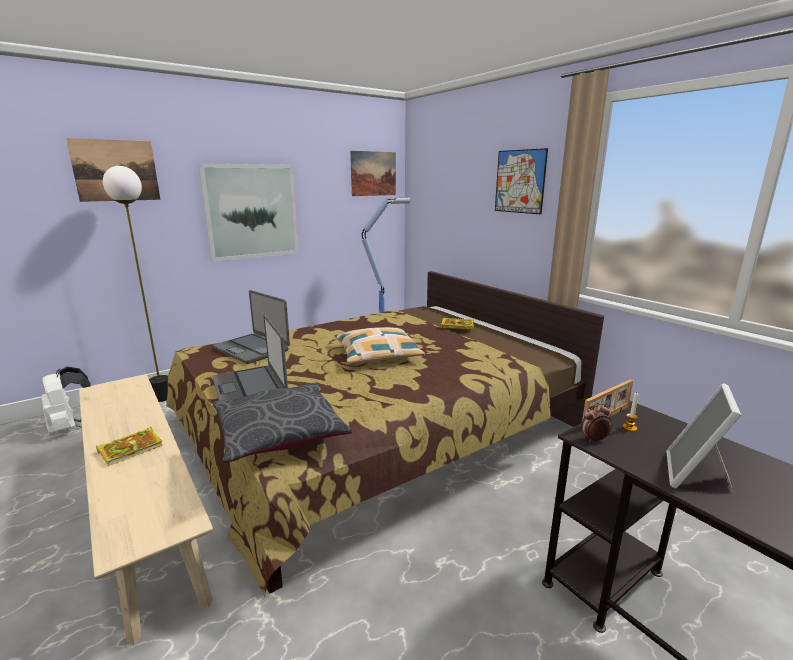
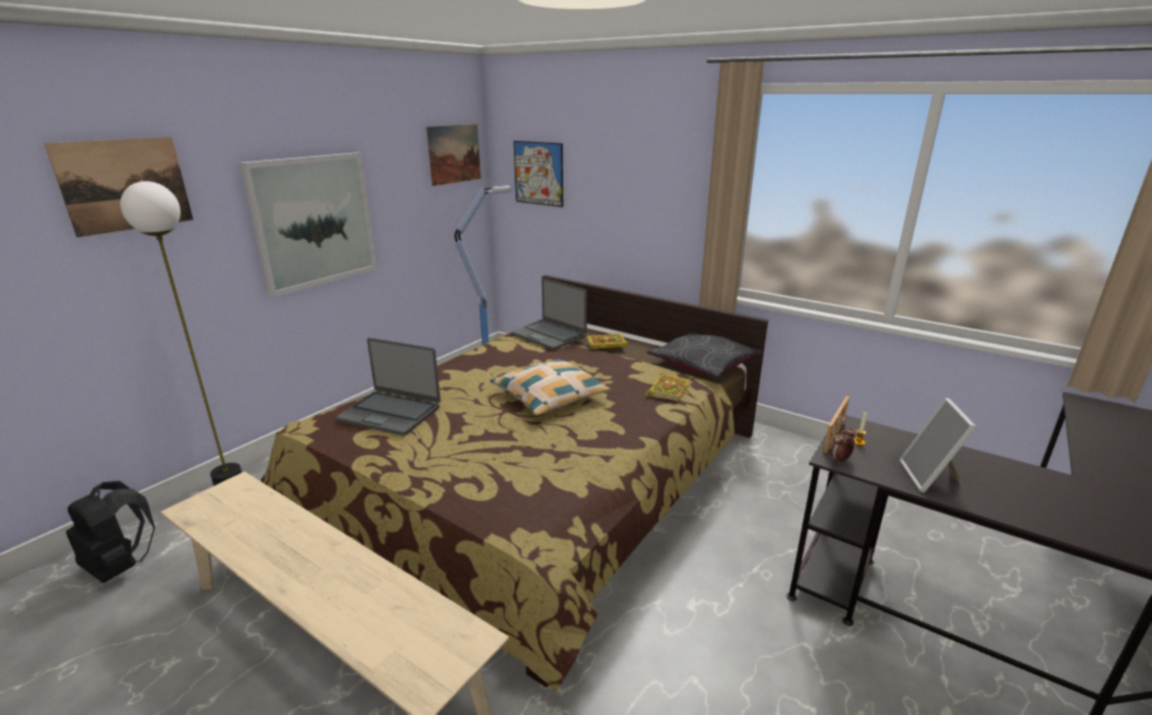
camera: 20 degrees left, 5 degrees up
(70, 427) = (121, 566): white backpack -> black backpack
(132, 448) = (325, 573): book -> book (668, 389)
(250, 388) = (439, 467): laptop -> laptop (549, 335)
(280, 432) = (522, 514): grey pillow -> grey pillow (703, 363)
(520, 181) = (655, 171): picture -> picture (538, 173)

